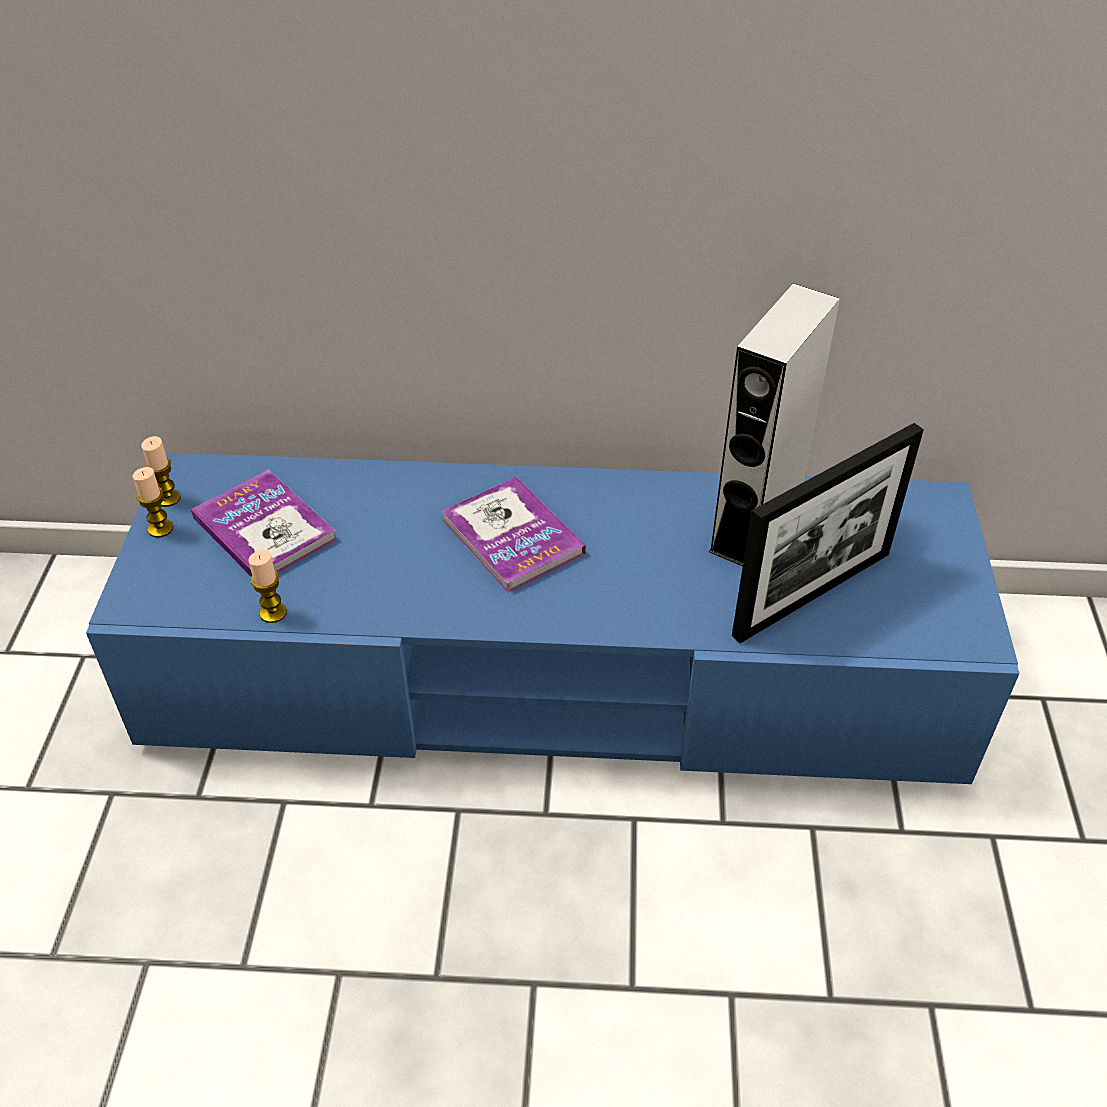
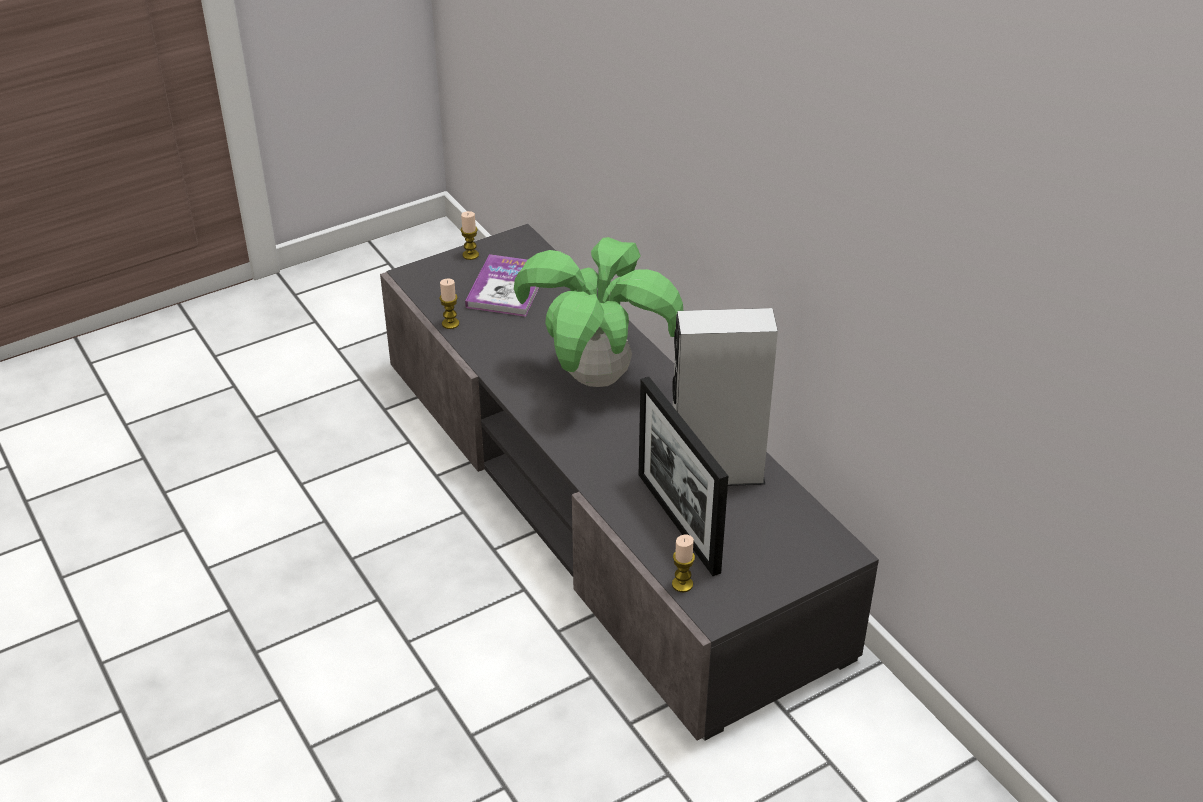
camera: 55 degrees right, 5 degrees down
(168, 498) = (494, 245): candle -> candle (682, 584)
(512, 536) = (596, 378): book -> potted plant
(553, 674) = (601, 500): blue tv stand -> grey tv stand
(812, 594) = (678, 522): picture frame -> picture frame turned 45 degrees clockwise

